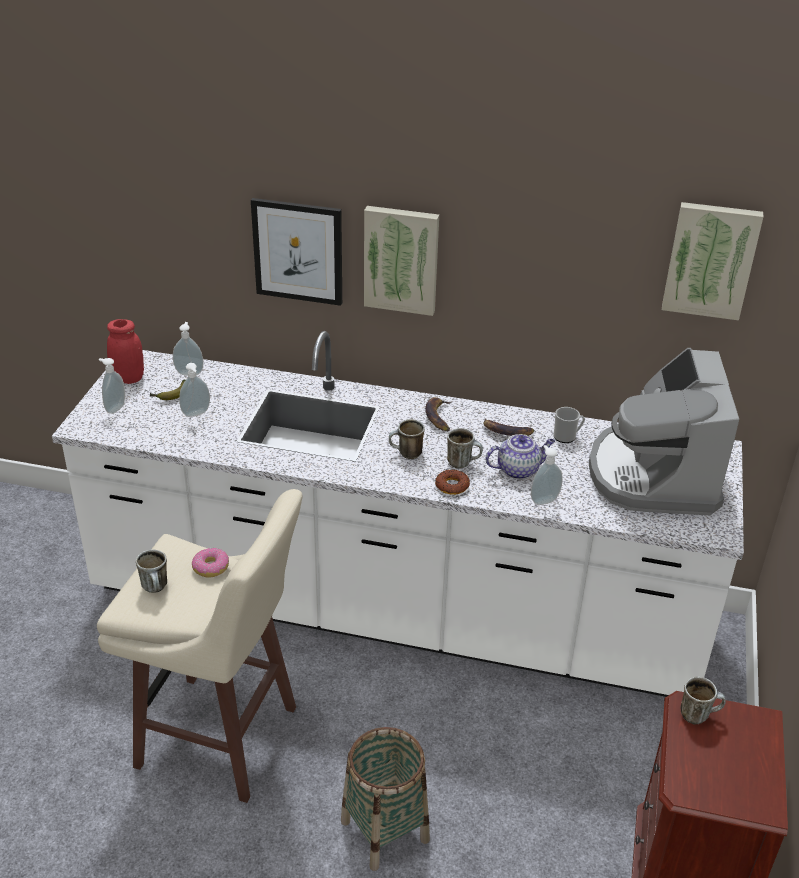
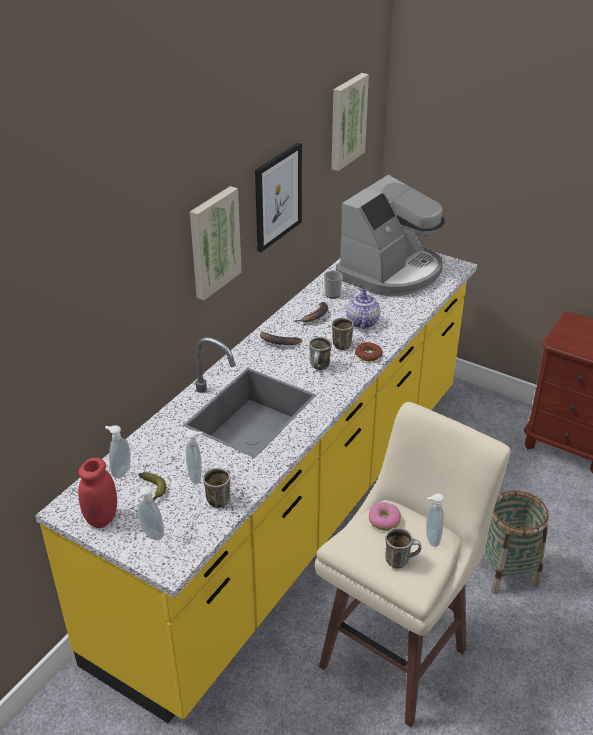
camera: 70 degrees left, 0 degrees up
(298, 251) = (150, 291): picture -> picture (277, 196)
(394, 611) = (296, 512): white counter -> yellow counter
(543, 500) = (400, 320): soap dispenser -> soap dispenser (431, 539)
(654, 475) = (391, 272): coffee machine -> coffee machine turned 75 degrees counterclockwise
(698, 714) = (565, 339): mug -> mug (219, 498)

